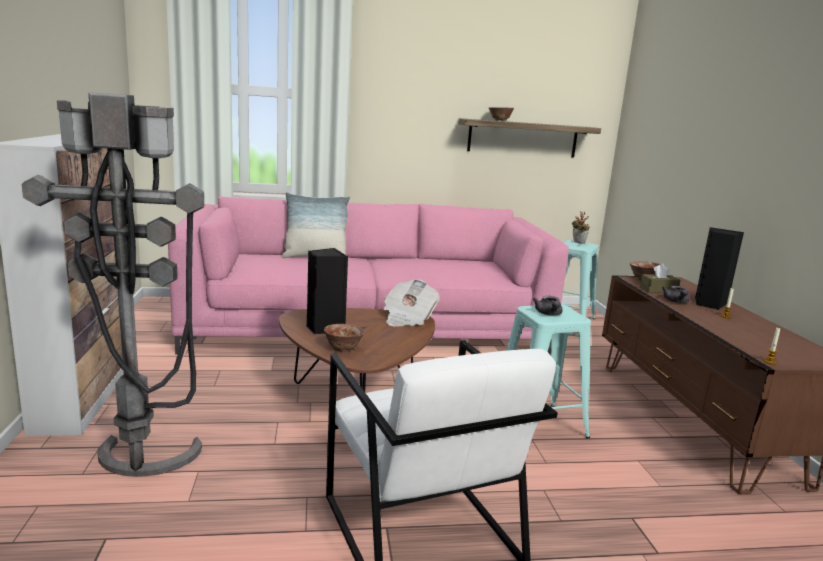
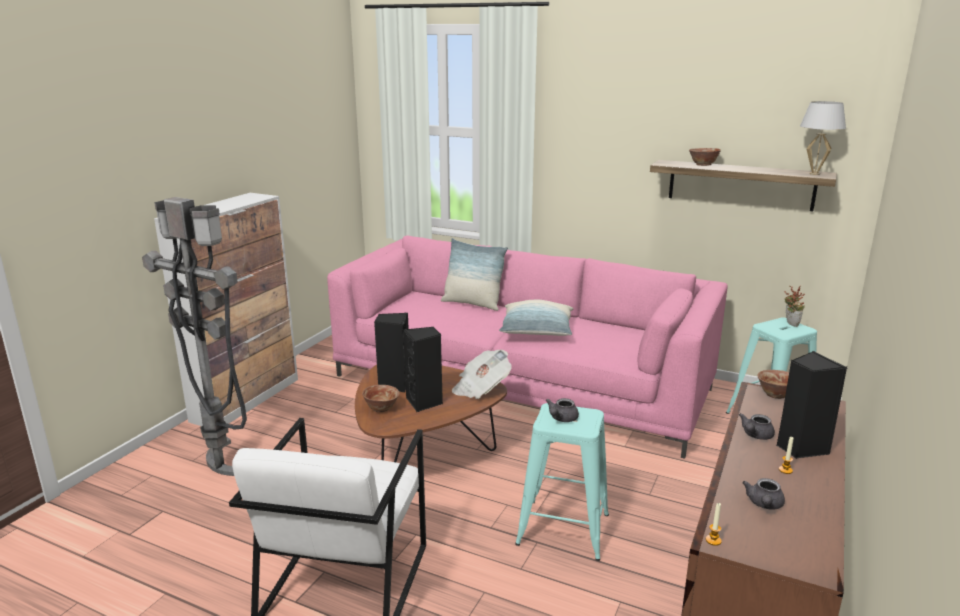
camera: 35 degrees right, 5 degrees up
(376, 336) = (424, 402): none -> black speaker
(404, 270) = (537, 332): none -> pillow
(581, 126) = (814, 174): none -> white table lamp
(658, 290) = (764, 414): brown tissue box -> none
(752, 336) = (764, 504): none -> grey teapot

